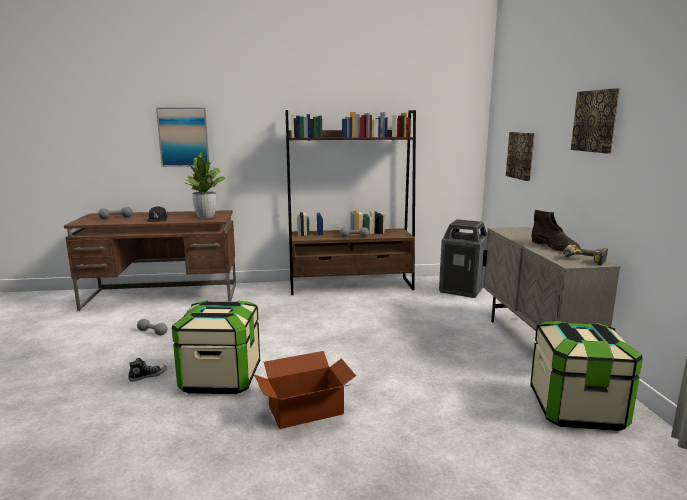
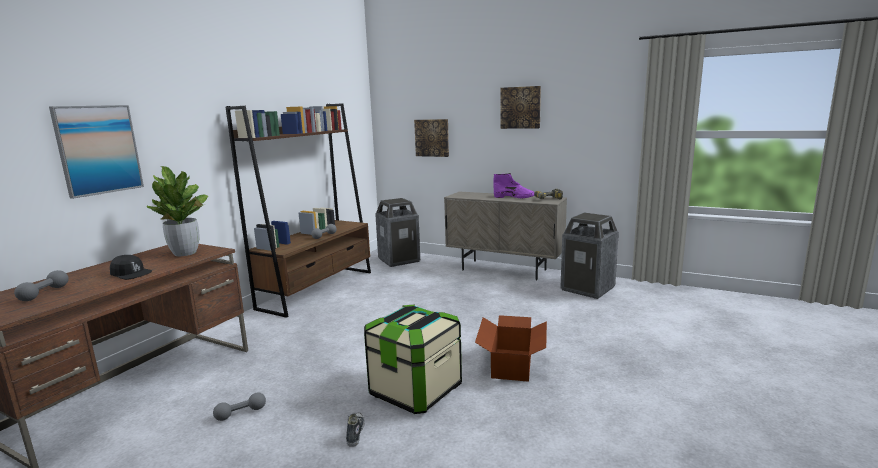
camera: 55 degrees left, 0 degrees up
(554, 247) = (514, 197): brown boot -> purple boot
(576, 409) = (588, 289): storage box -> trash can

